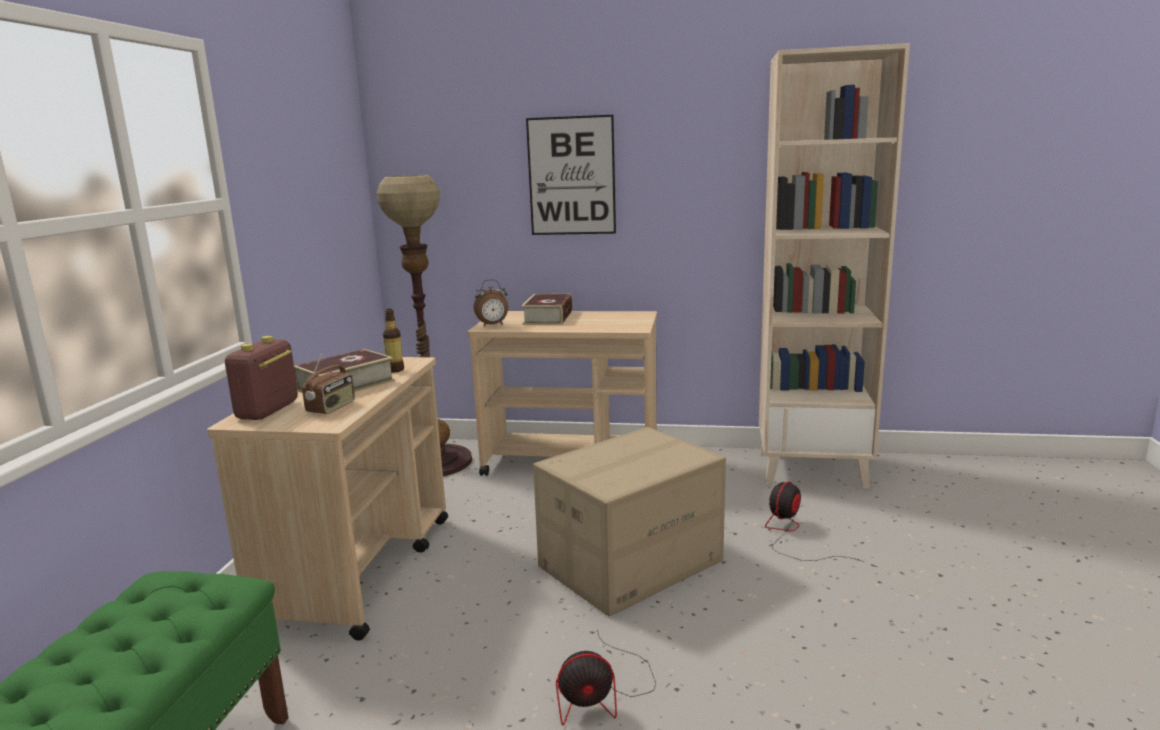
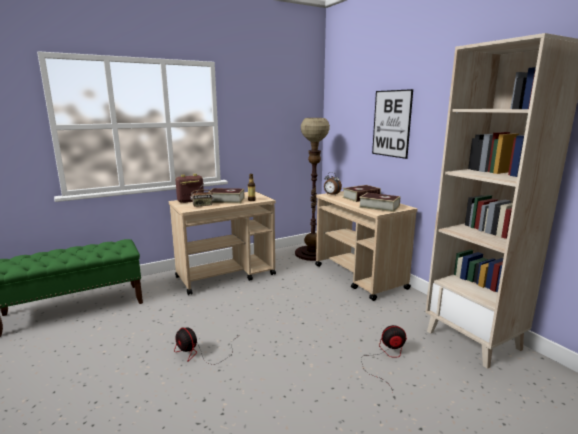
camera: 50 degrees right, 0 degrees up
(614, 322) = (379, 207): none -> book
(630, 563) = (297, 323): cardboard box -> none

